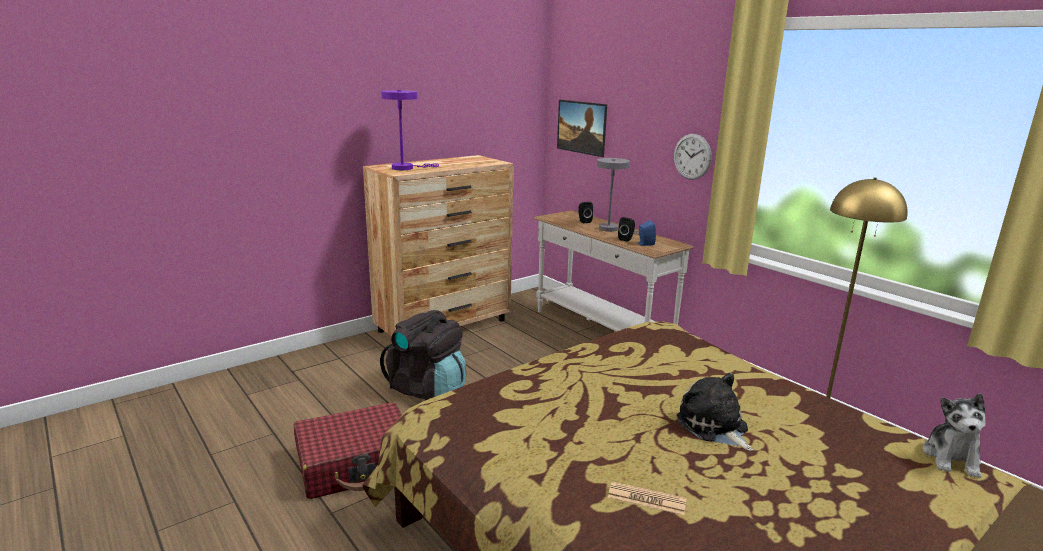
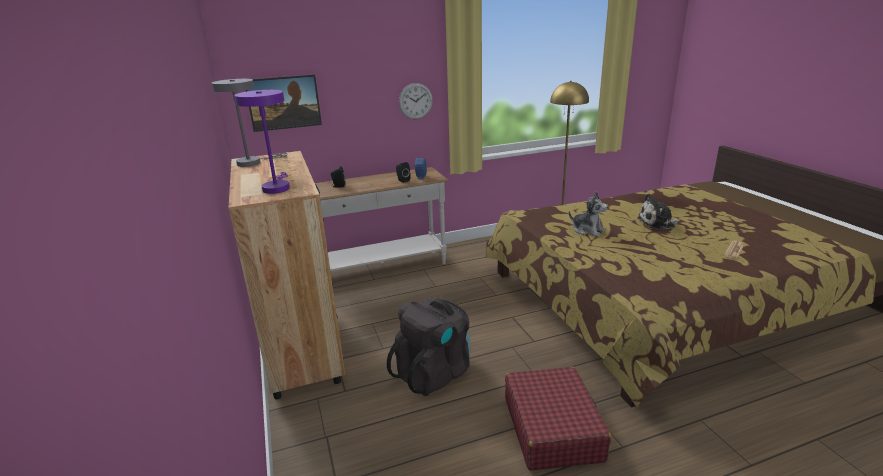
camera: 70 degrees left, 5 degrees up
(612, 229) = (372, 181): grey table lamp -> grey table lamp (253, 162)
(951, 458) = (674, 188): plush toy -> plush toy (587, 230)

